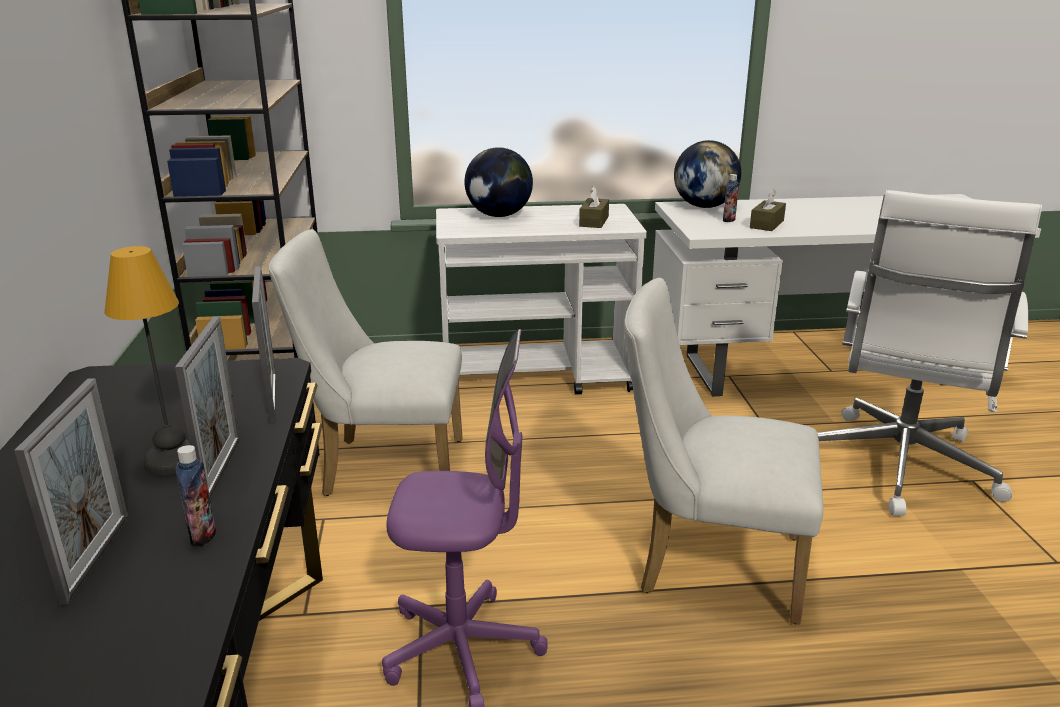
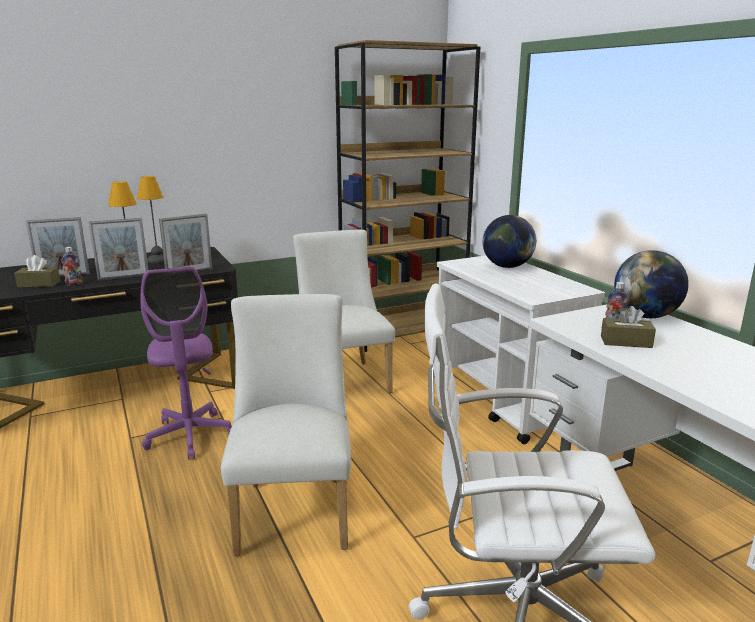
camera: 70 degrees right, 5 degrees down
(118, 427) = (158, 260): none -> table lamp
(594, 221) = (534, 289): brown tissue box -> brown tissue box (39, 284)

